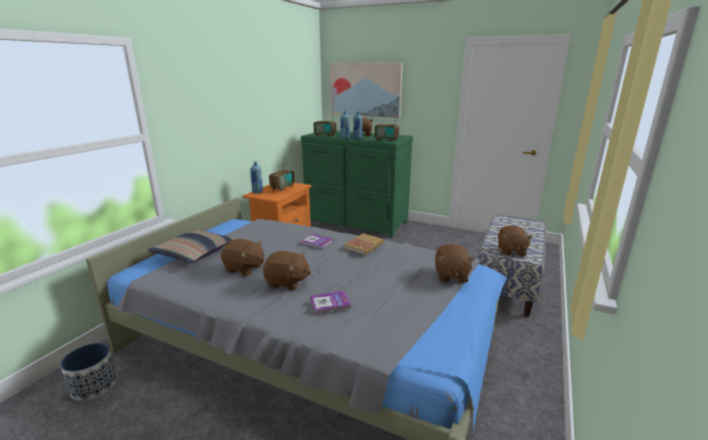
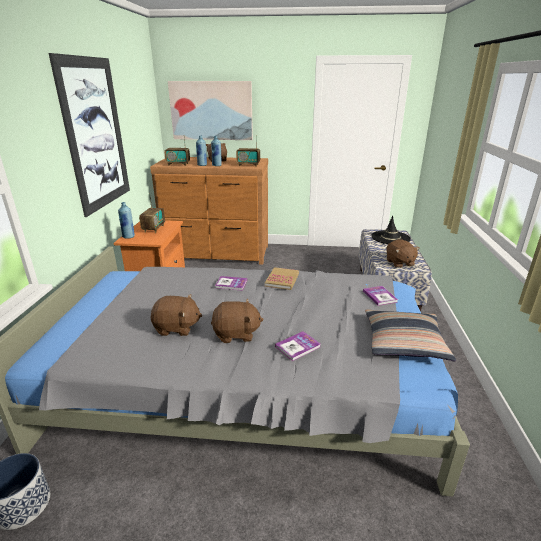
camera: 20 degrees left, 5 degrees up
(194, 253) = (101, 320): pillow -> pillow (404, 342)
(244, 104) = (96, 134): none -> picture
(356, 222) = (217, 253): green dresser -> brown dresser
(450, 276) = (379, 296): brown plush toy -> book
(520, 226) = (390, 238): none -> black hat

